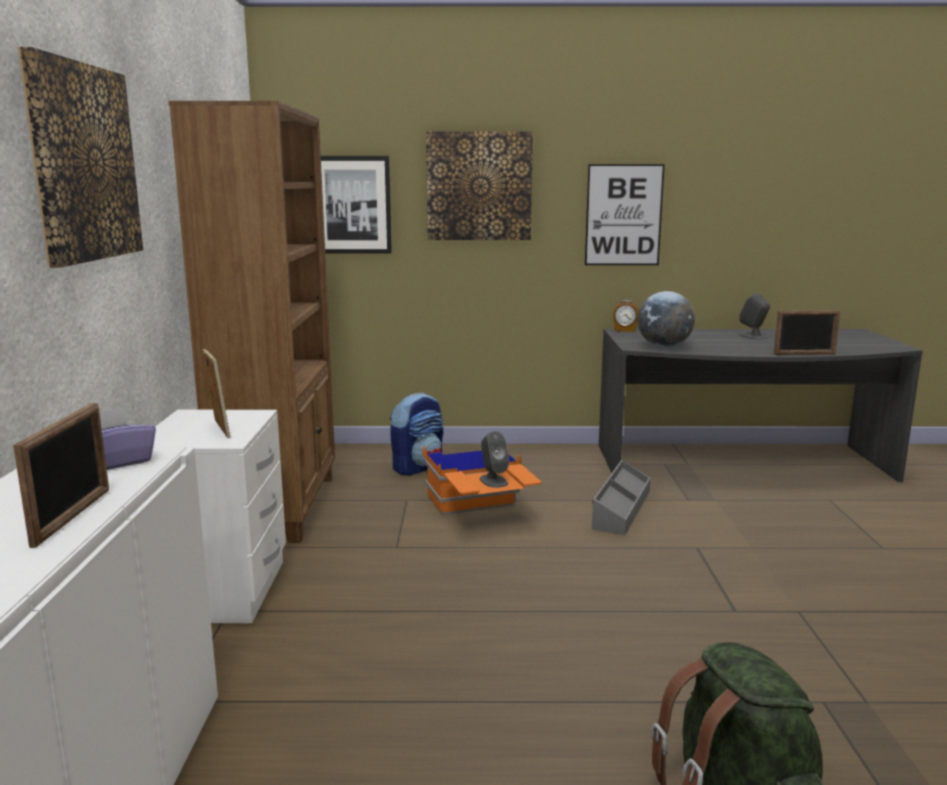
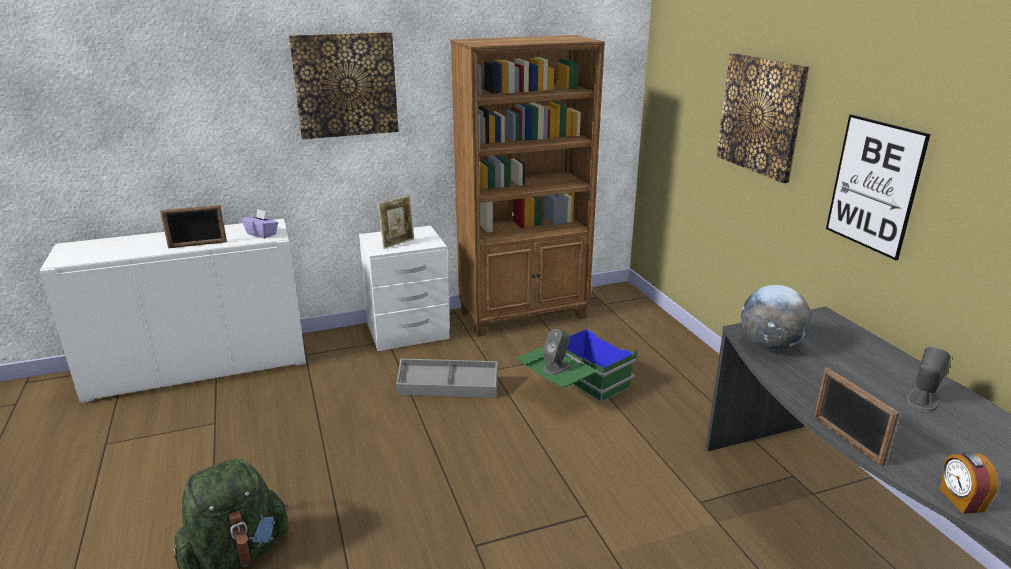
camera: 70 degrees right, 10 degrees up
(351, 205) = (684, 110): picture -> none
(418, 467) = (638, 344): backpack -> none
(480, 512) = (574, 390): orange storage box -> green storage box
(620, 509) = (640, 459): grey storage box -> grey storage box (448, 388)
(625, 330) = (831, 318): alarm clock -> alarm clock (960, 500)

